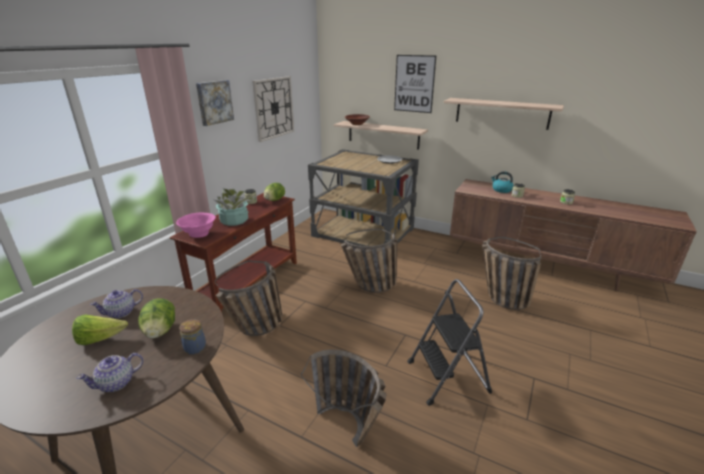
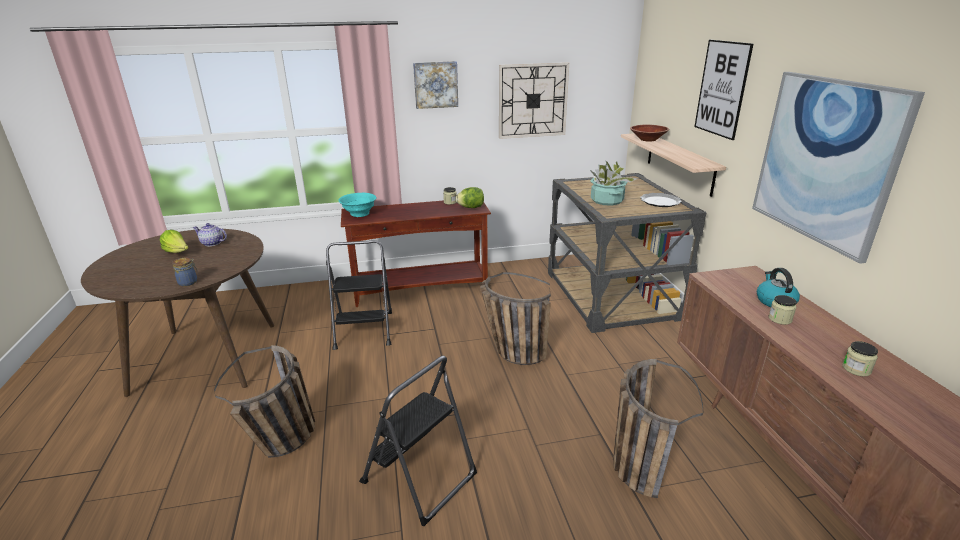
camera: 50 degrees right, 0 degrees up
(117, 383) = (135, 278): teapot -> none
(160, 331) = (199, 264): lettuce -> none
(199, 234) = (359, 214): pink bowl -> turquoise bowl
(234, 221) = (402, 213): potted plant -> potted plant (606, 201)
(256, 329) = (365, 328): basket -> black step ladder
(502, 113) = (825, 161): shelf -> picture

